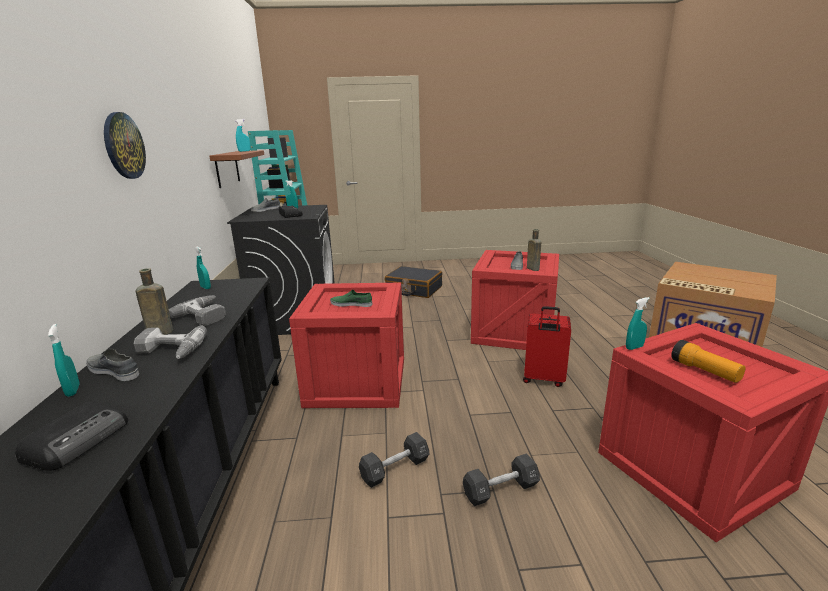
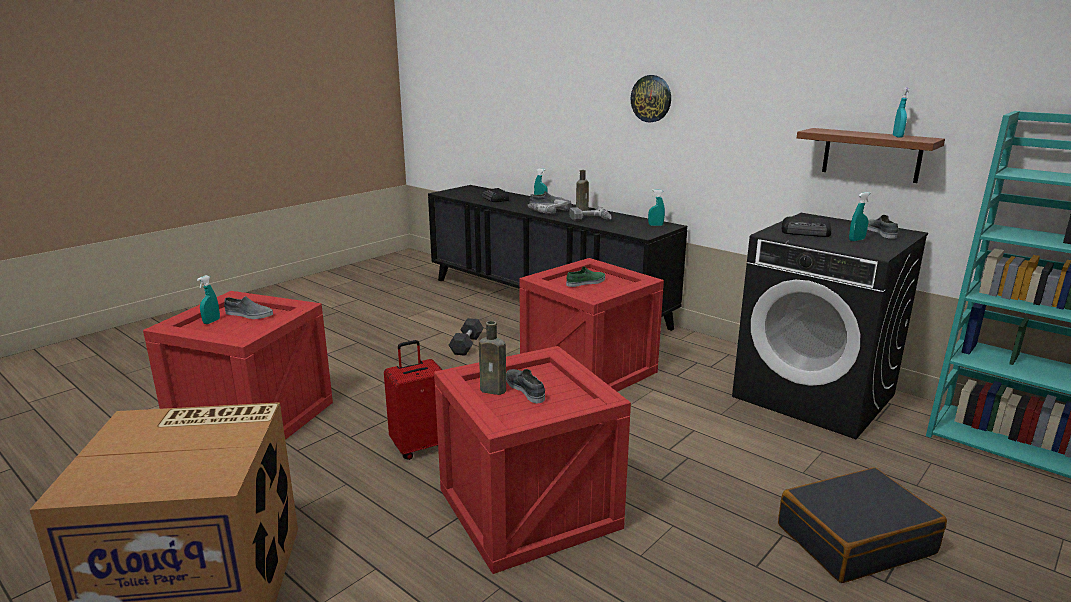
camera: 135 degrees right, 0 degrees up
(500, 490) = (391, 360): black dumbbell -> none
(634, 347) = (304, 307): turquoise spray bottle -> turquoise spray bottle (211, 321)
(704, 371) = (248, 314): flashlight -> grey shoe

